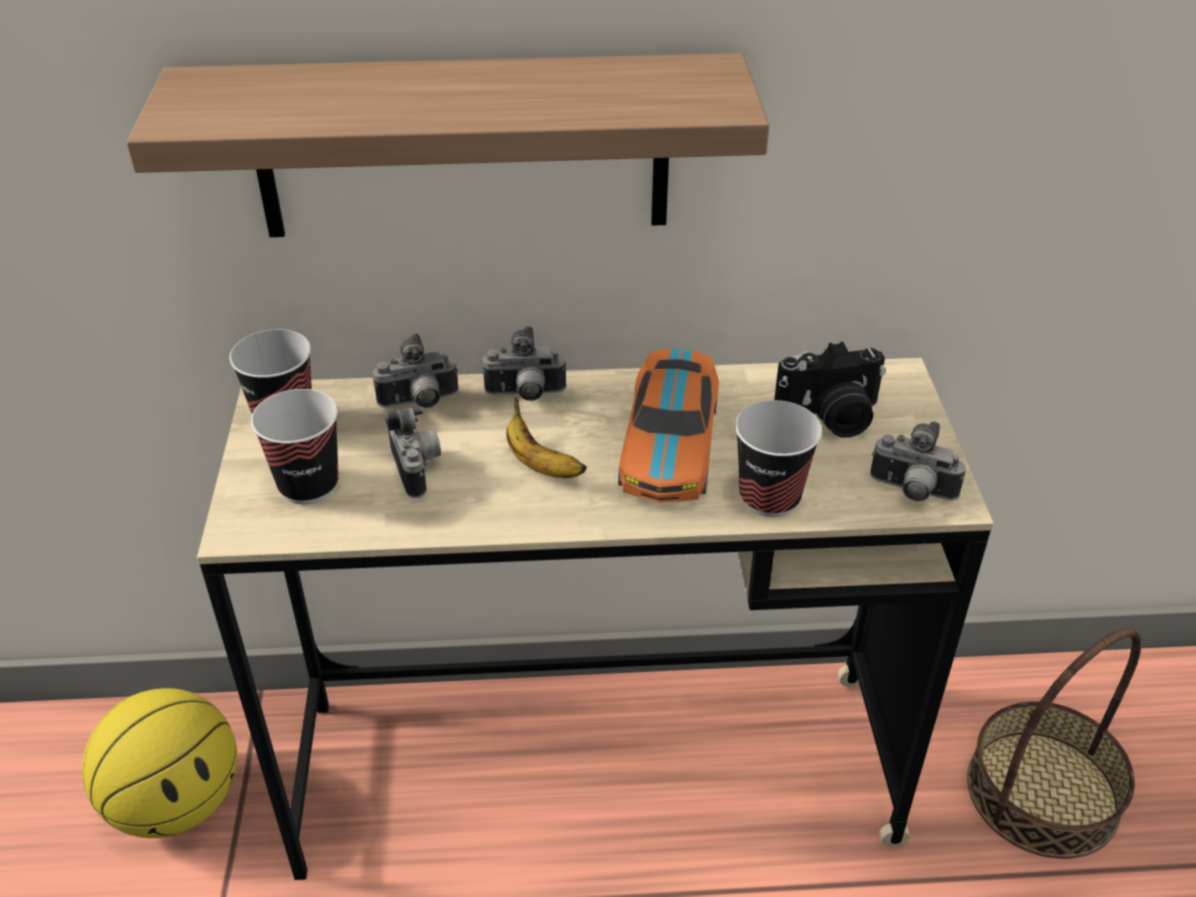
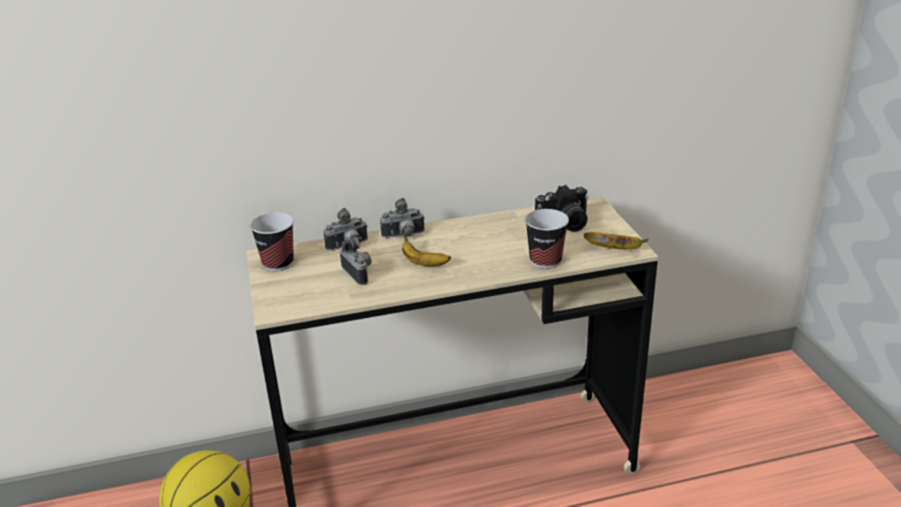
camera: 10 degrees left, 10 degrees down
(308, 485) = (303, 288): cup -> none
(463, 147) = (362, 106): shelf -> none
(670, 443) = (487, 246): toy car -> none
(911, 492) = (614, 249): camera -> banana
(1042, 792) = (704, 435): basket -> none

